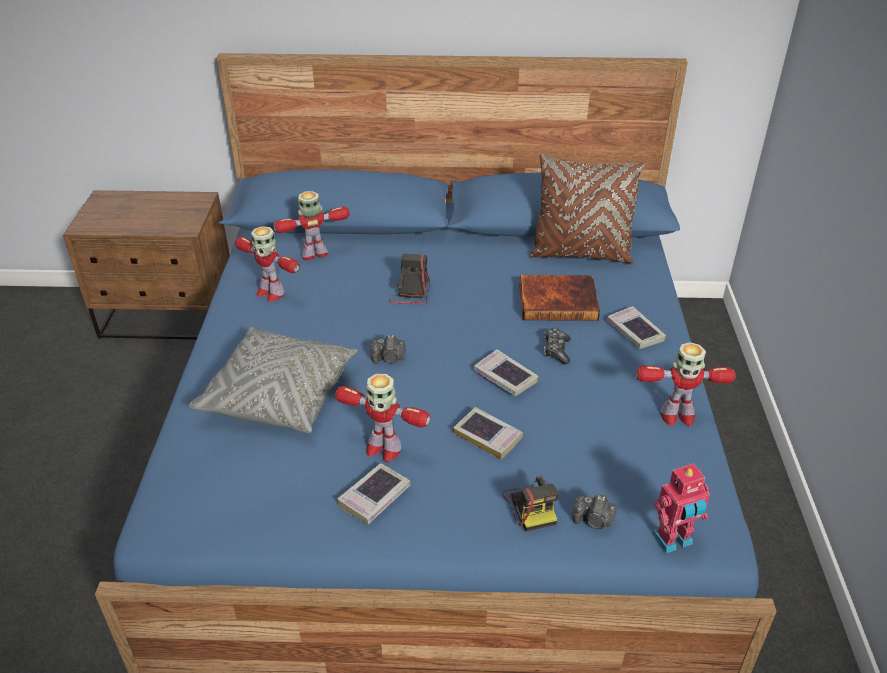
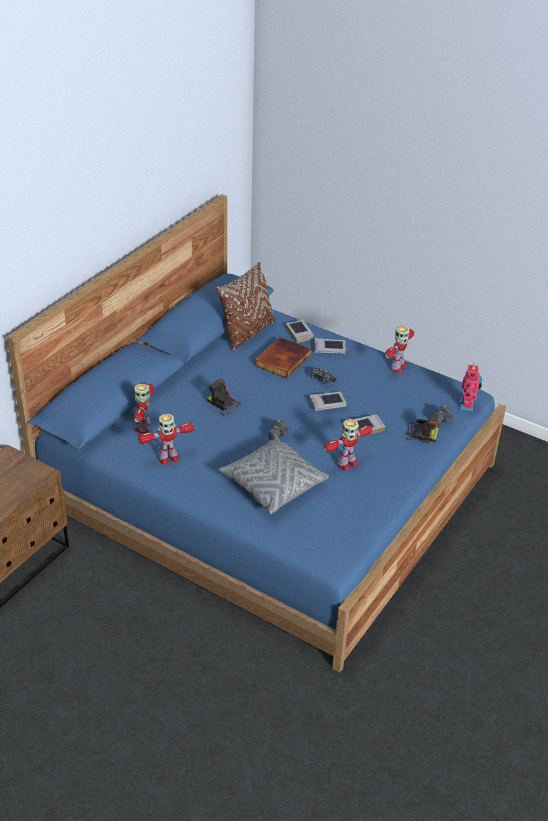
camera: 60 degrees left, 0 degrees up
(374, 497) = (378, 479): book -> book (299, 333)

